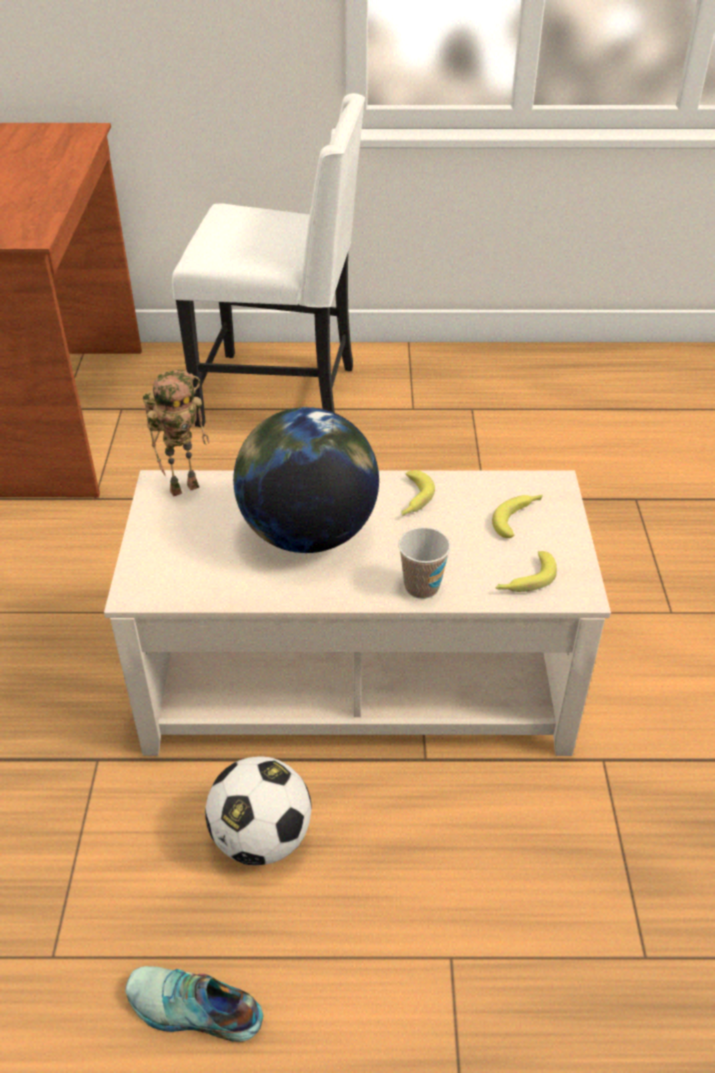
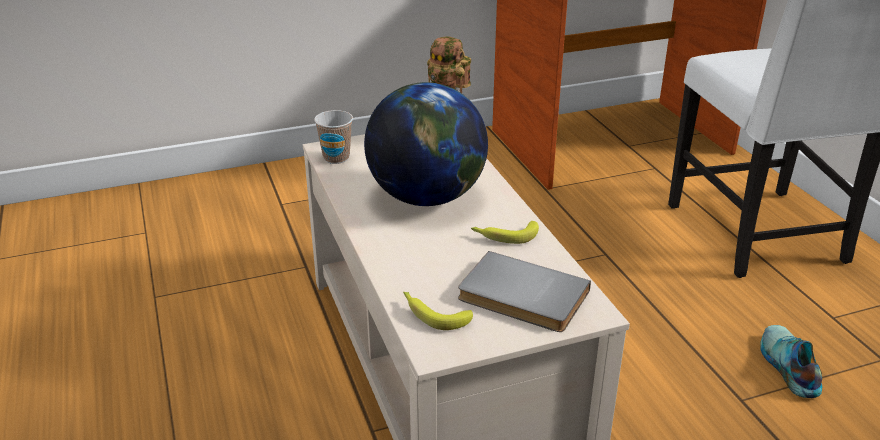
camera: 70 degrees right, 10 degrees down
(194, 1011) = (123, 365): shoe -> shoe (787, 367)
(261, 838) = (264, 358): football -> none
(421, 587) = (393, 260): cup -> cup (336, 158)
(518, 518) = (521, 297): banana -> grey book

